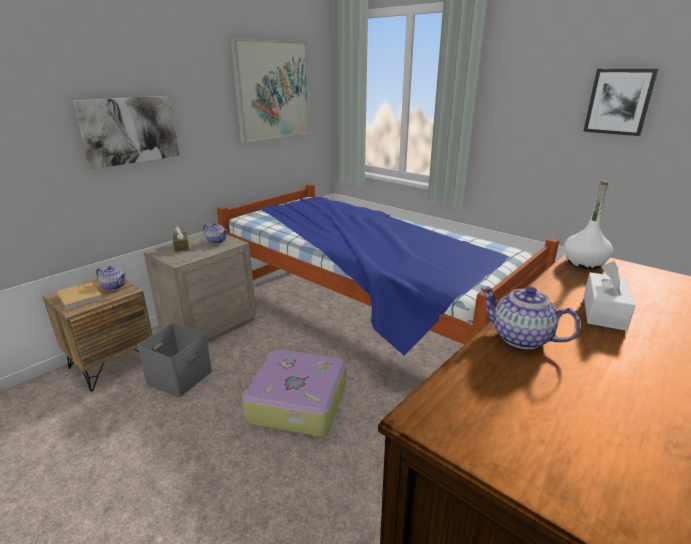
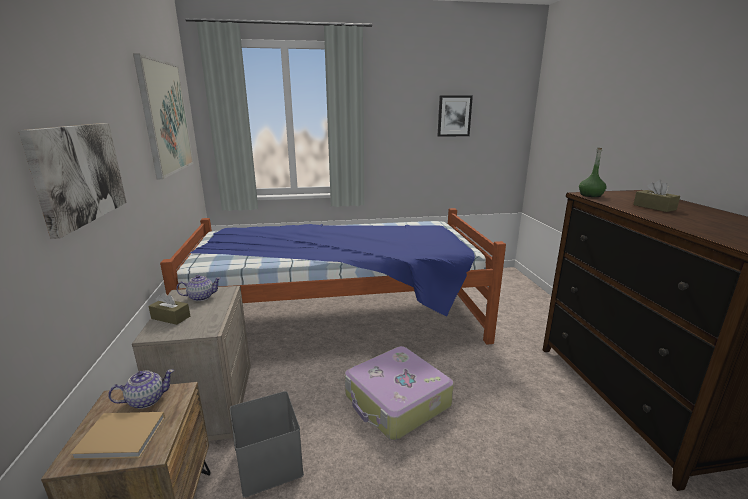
camera: 50 degrees left, 5 degrees down
(521, 338) = (680, 222): teapot -> none
(584, 262) = (590, 195): white bottle -> green bottle
(603, 312) = (654, 207): white tissue box -> brown tissue box

